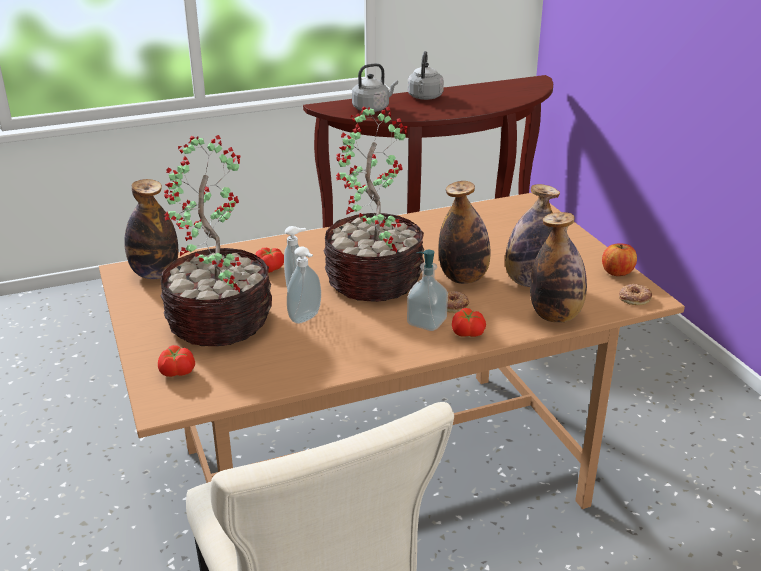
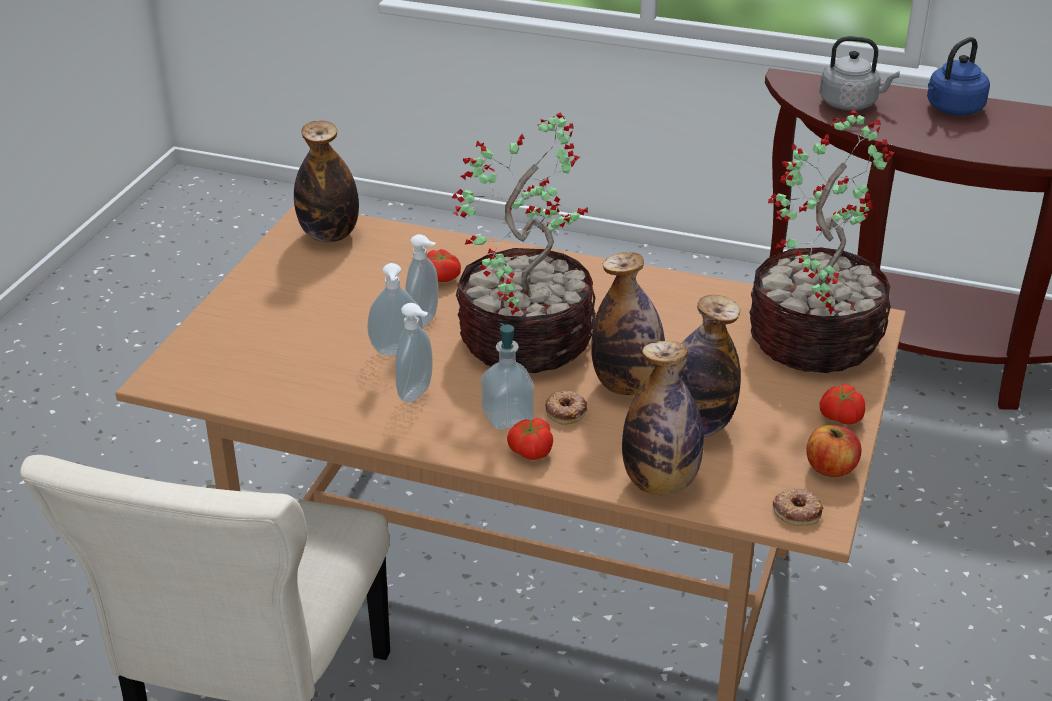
camera: 40 degrees right, 5 degrees up
(176, 372) = (213, 351): tomato -> tomato (840, 417)
(219, 319) = (318, 314): potted plant -> potted plant (815, 338)
(355, 334) = (417, 394): none -> soap dispenser
(424, 97) = (952, 109): grey kettle -> blue kettle

